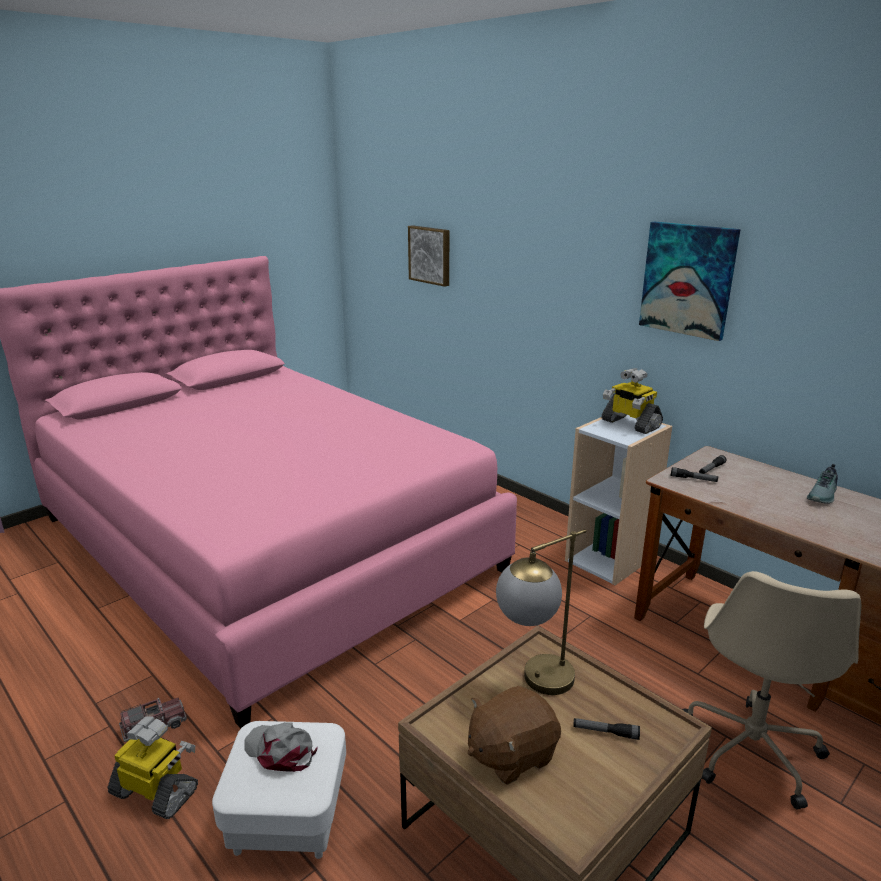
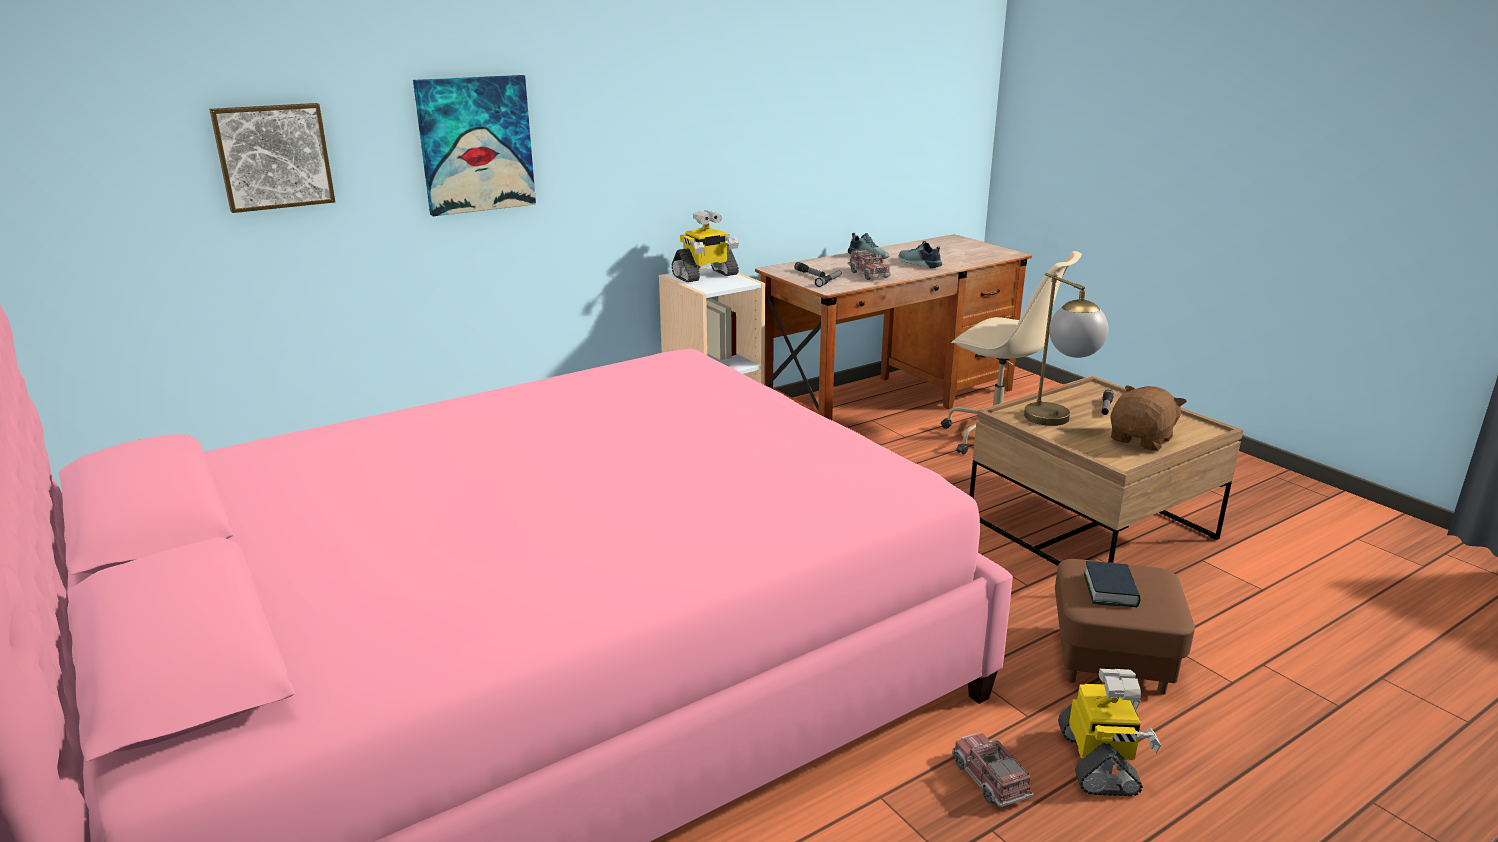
camera: 80 degrees left, 0 degrees up
(156, 791) = (1099, 762): toy robot -> toy robot turned 150 degrees clockwise
(280, 751) = (1110, 590): grey cap -> book
(288, 817) = (1111, 659): white ottoman -> brown ottoman
(511, 754) = (1141, 440): brown plush toy -> brown plush toy turned 120 degrees counterclockwise
(688, 279) = (706, 103): picture -> picture (475, 144)
(746, 497) = (868, 274): none -> toy truck
(830, 524) = (918, 264): none -> shoe

